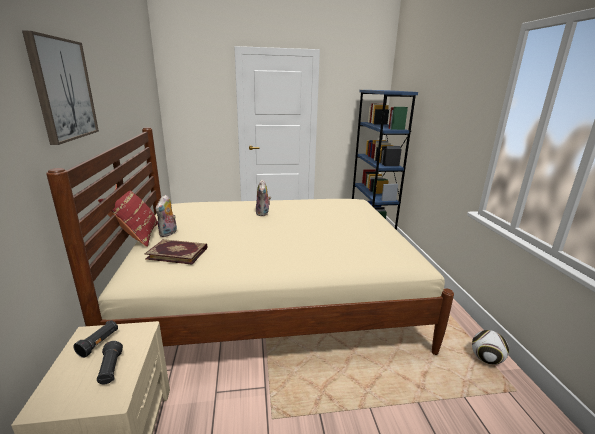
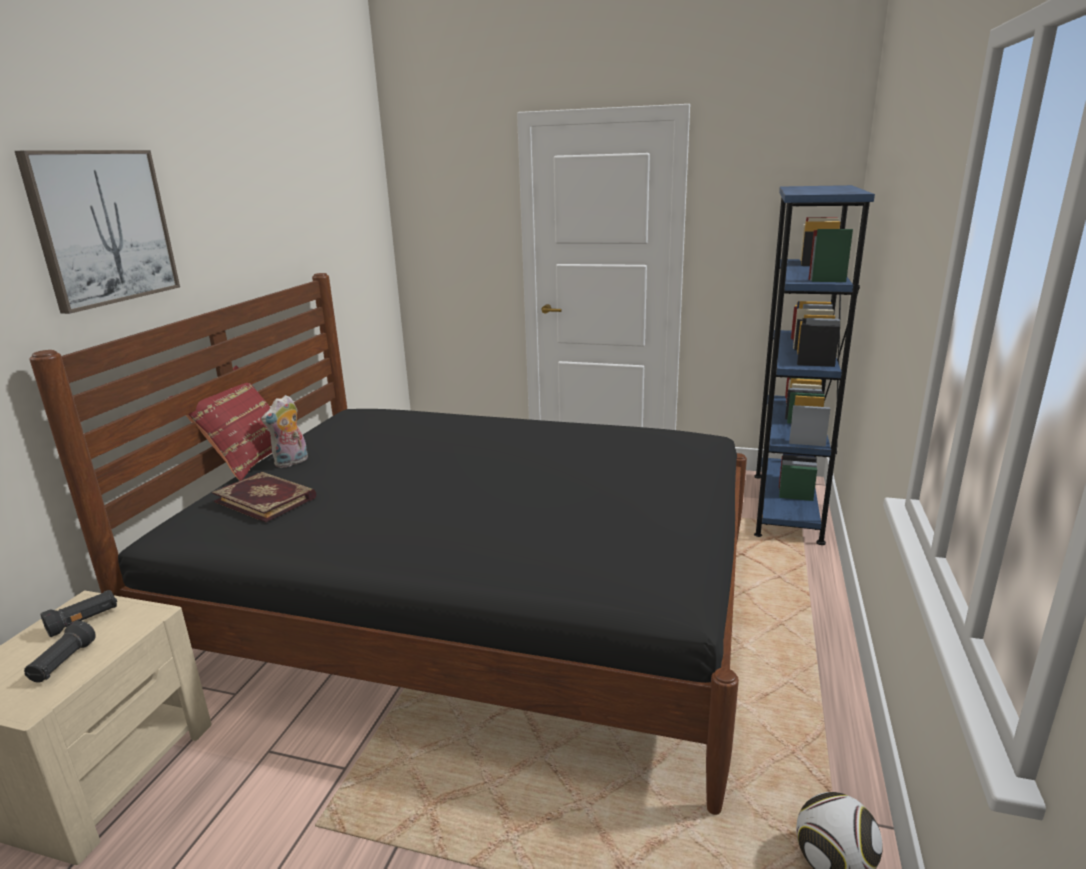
camera: 25 degrees right, 0 degrees up
(263, 213) = (474, 445): plush toy -> none
(273, 298) = (477, 611): beige bed -> black bed

